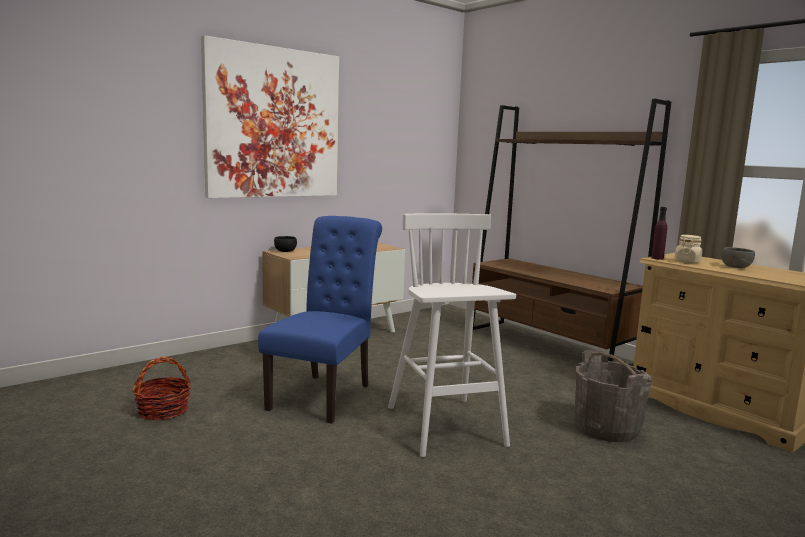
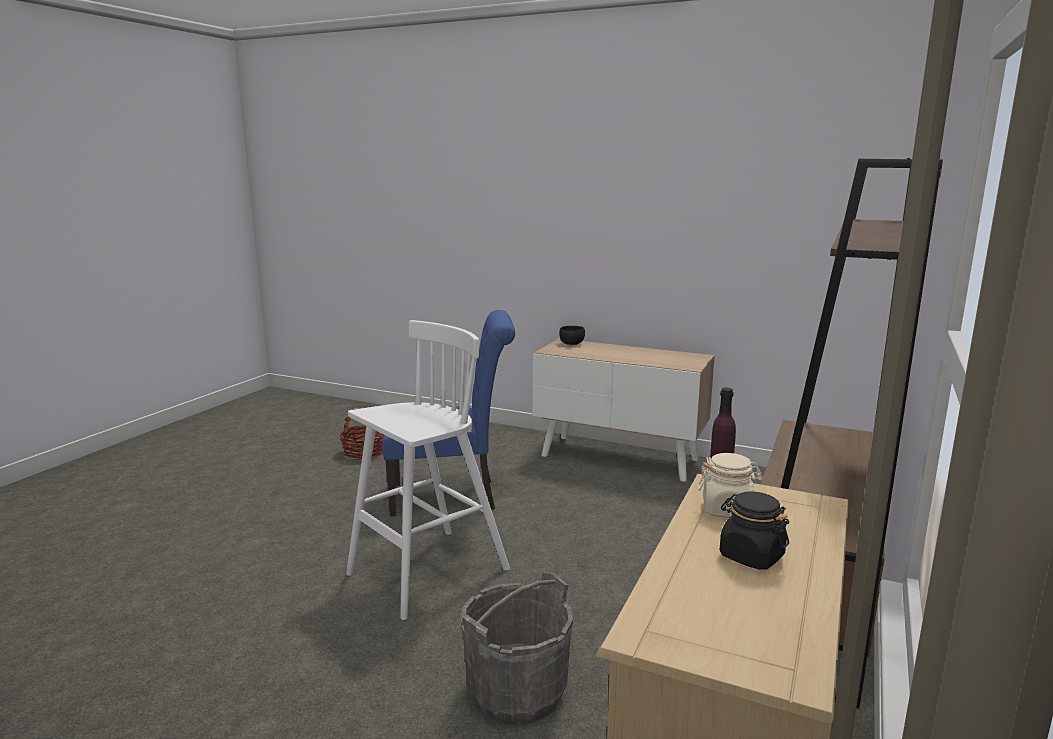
camera: 65 degrees right, 5 degrees up
(273, 123) = (577, 196): picture -> none
(736, 267) = (751, 556): grey bowl -> black jar

